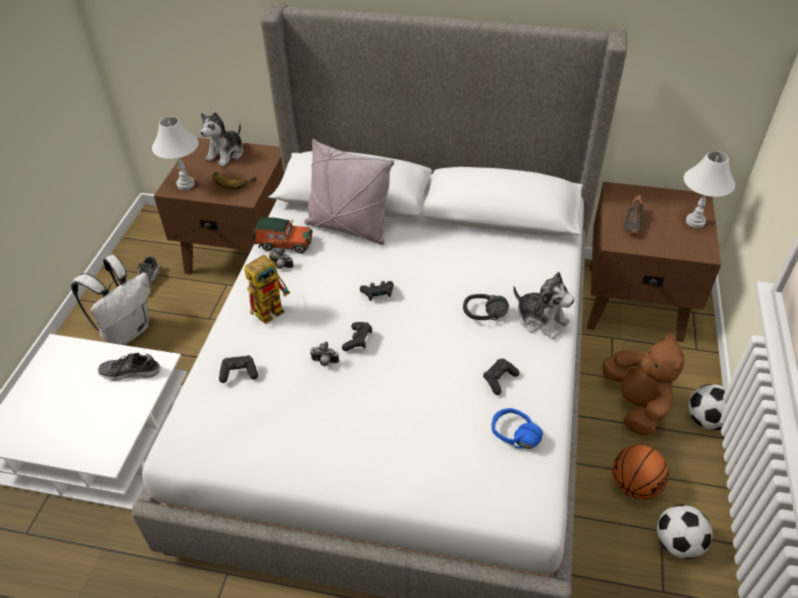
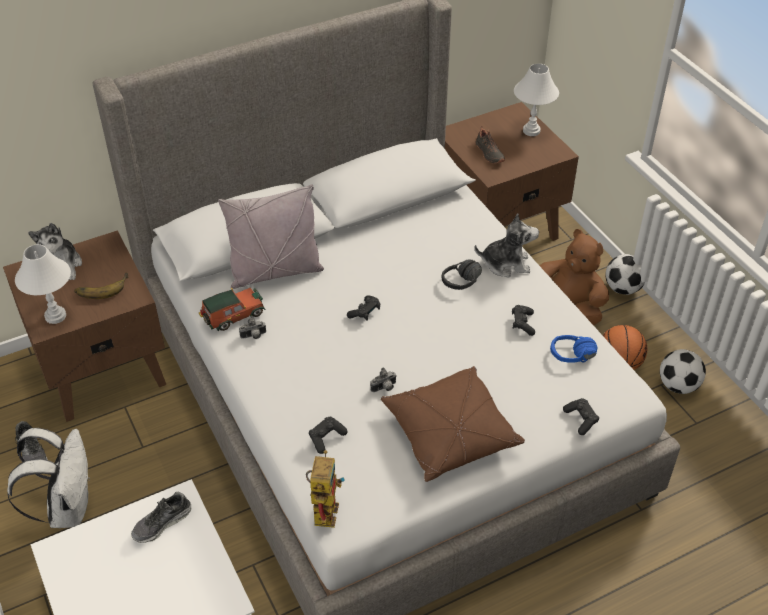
camera: 40 degrees left, 0 degrees up
(273, 308) = (290, 374): toy robot -> toy robot (324, 507)
(335, 433) = (449, 433): none -> brown pillow
(358, 340) = (390, 357): black game controller -> black game controller (581, 420)

